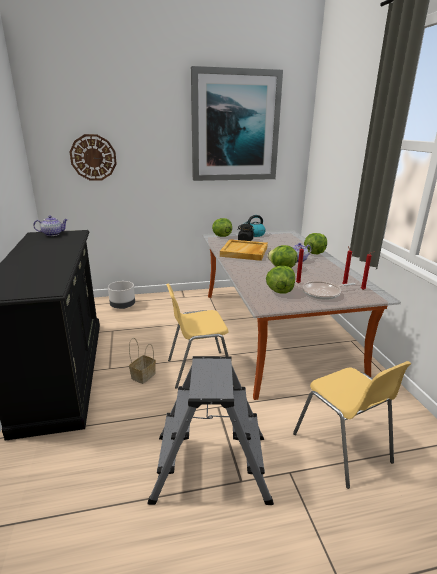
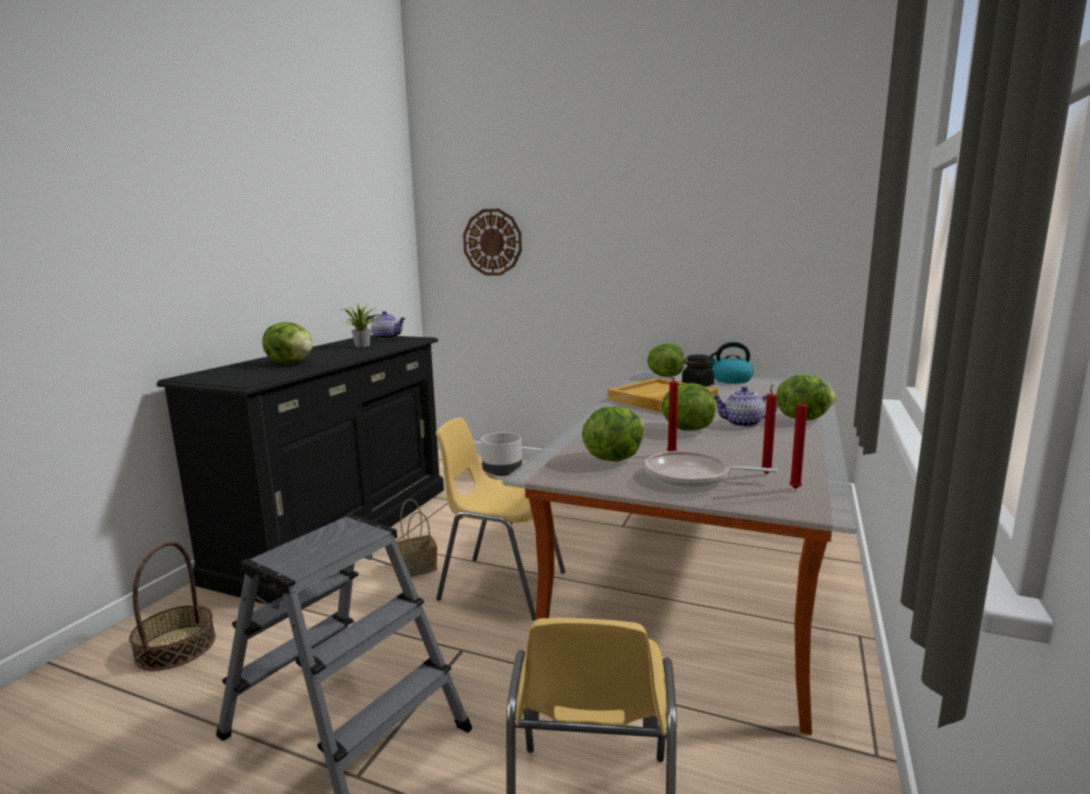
camera: 35 degrees right, 10 degrees down
(39, 268) = (291, 363): none -> lettuce
(49, 478) = (175, 647): none -> basket
(55, 244) = (363, 346): none -> potted plant
(235, 126) = (715, 184): picture -> none

